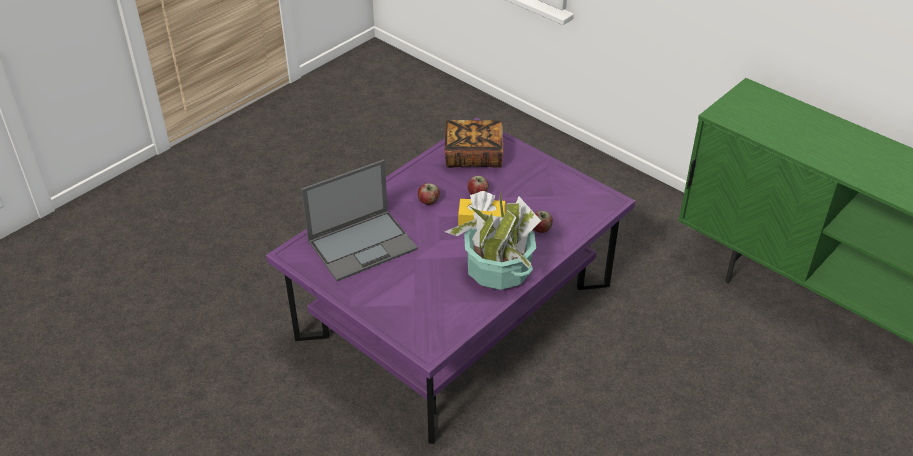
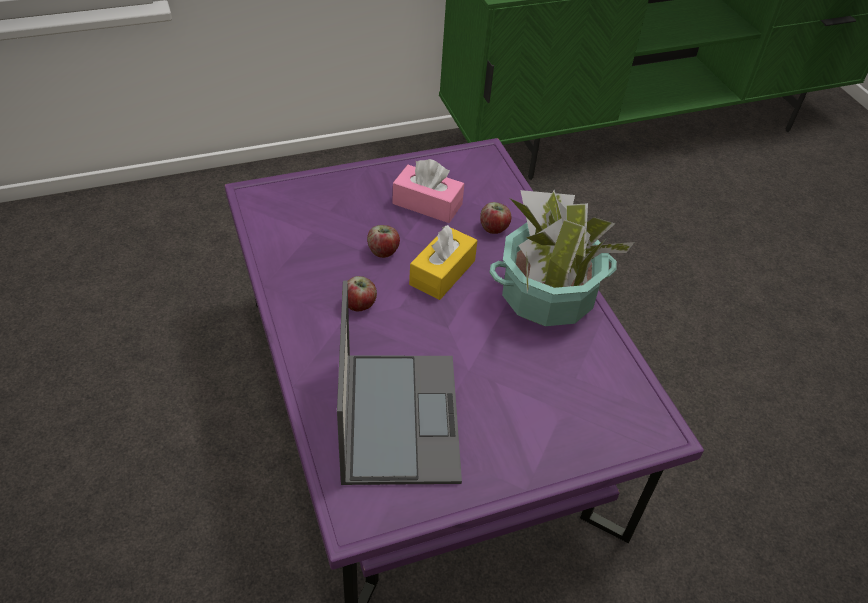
camera: 65 degrees left, 5 degrees up
(473, 156) = (303, 222): book -> none
(536, 195) = (427, 204): none -> pink tissue box

